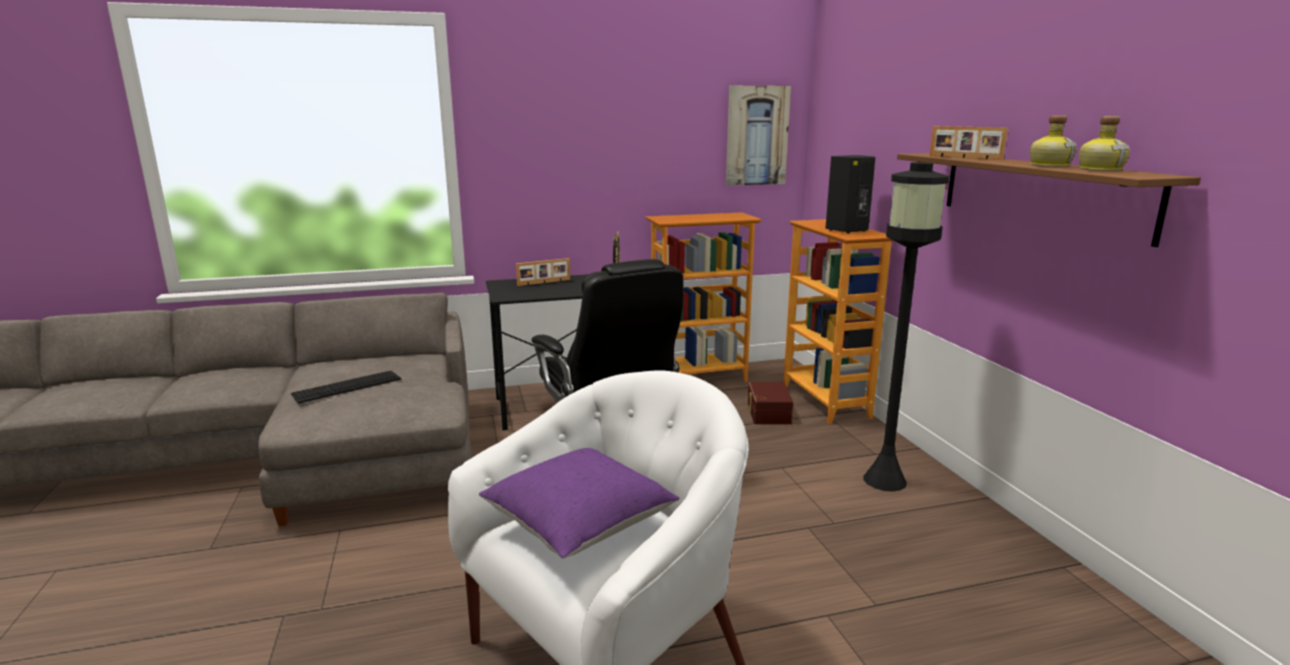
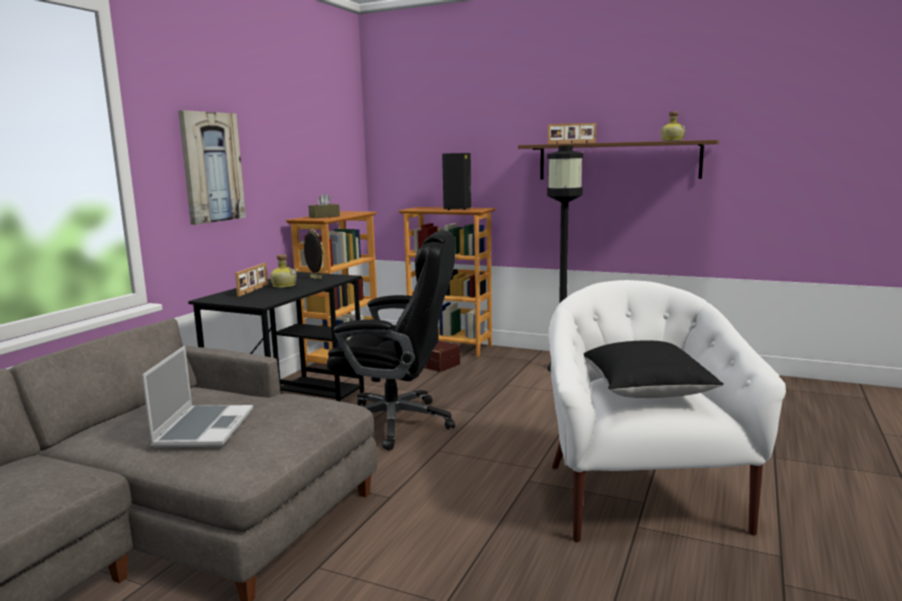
camera: 50 degrees left, 5 degrees down
(347, 386) = (204, 428): keyboard -> laptop
(579, 524) = (646, 391): purple pillow -> black pillow
(686, 218) = (324, 216): none -> brown tissue box
(756, 136) = (340, 145): picture -> picture (211, 167)
(1049, 166) = (640, 141): bottle -> bottle (284, 285)

